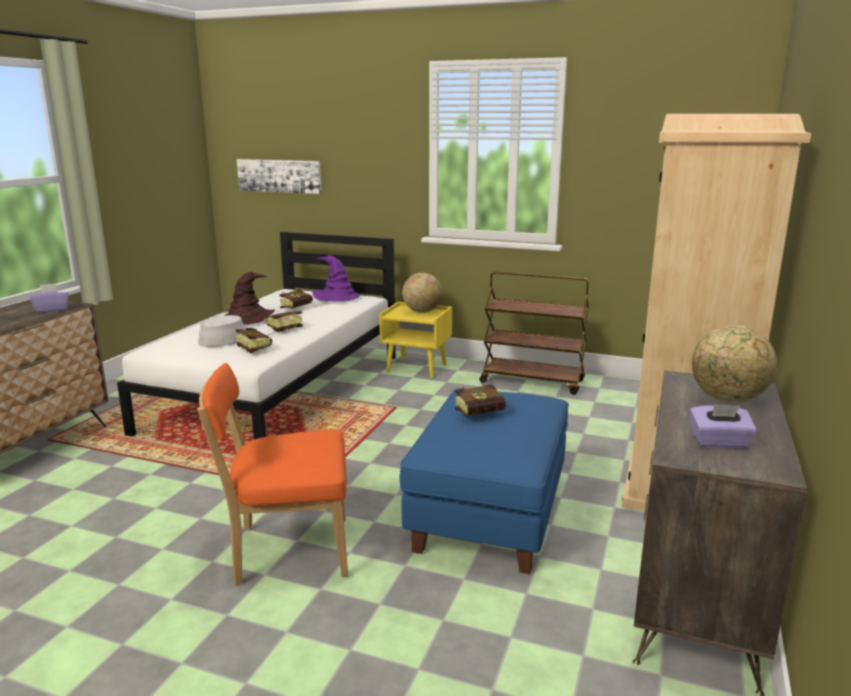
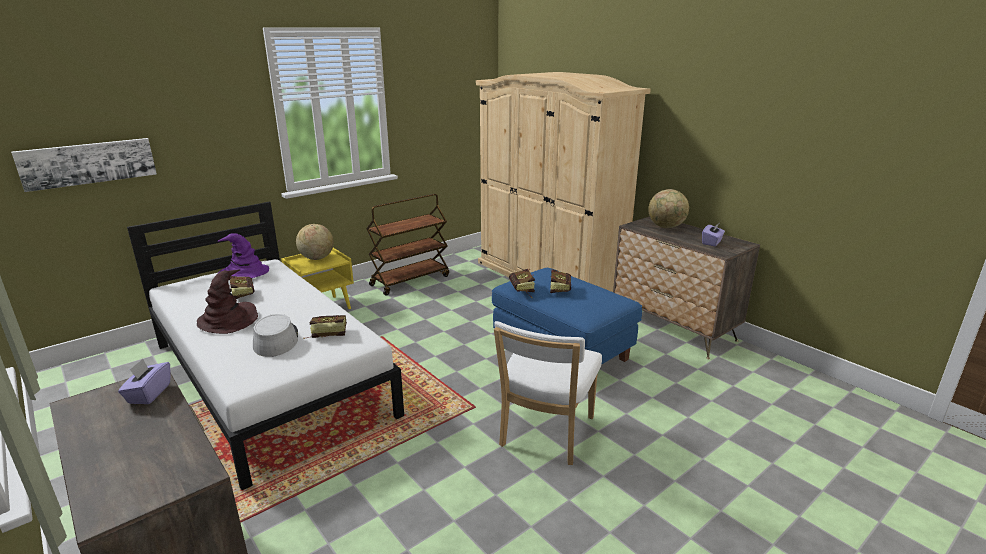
camera: 60 degrees left, 5 degrees up
(281, 330) = (294, 313): book -> book (522, 291)
(286, 551) = (545, 434): orange chair -> white chair

